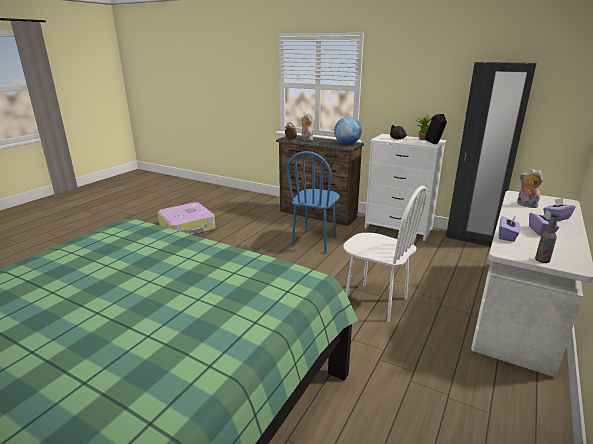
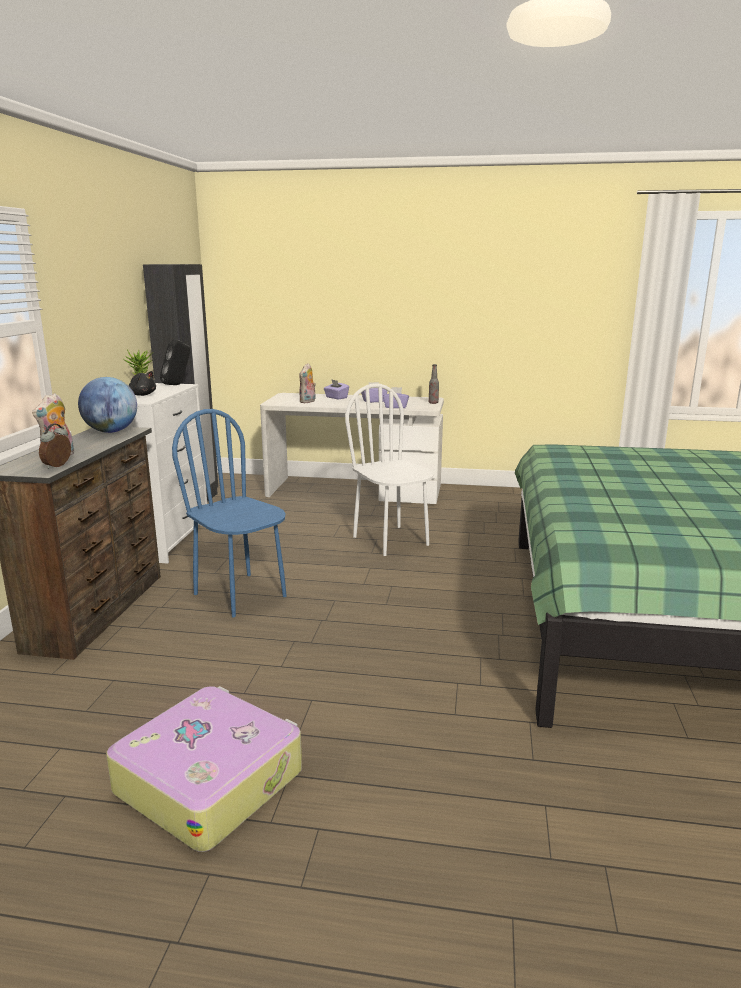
camera: 110 degrees left, 5 degrees down
(314, 242) = (240, 595): blue chair -> blue chair turned 135 degrees counterclockwise
(375, 302) = (391, 540): white chair -> white chair turned 45 degrees counterclockwise

